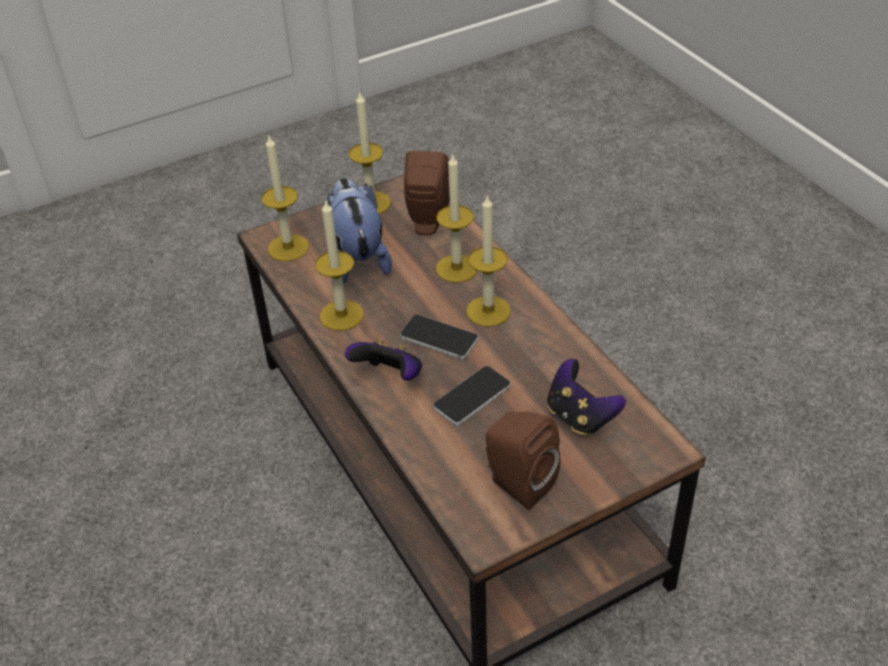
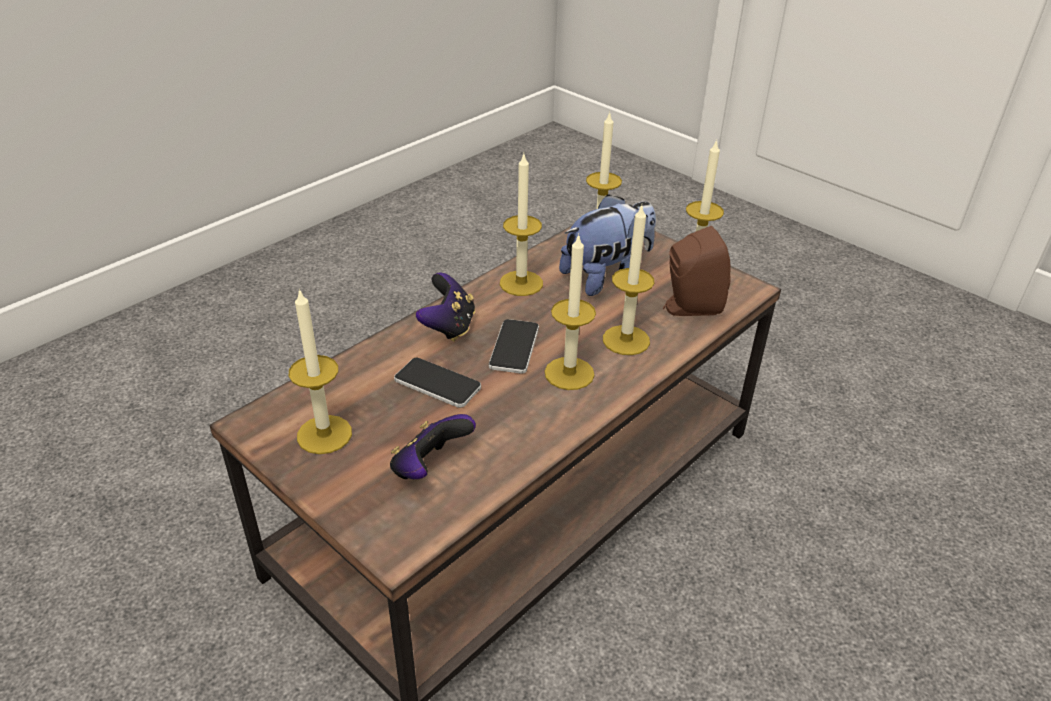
camera: 70 degrees right, 5 degrees down
(517, 483) = (324, 434): brown speaker -> candle

